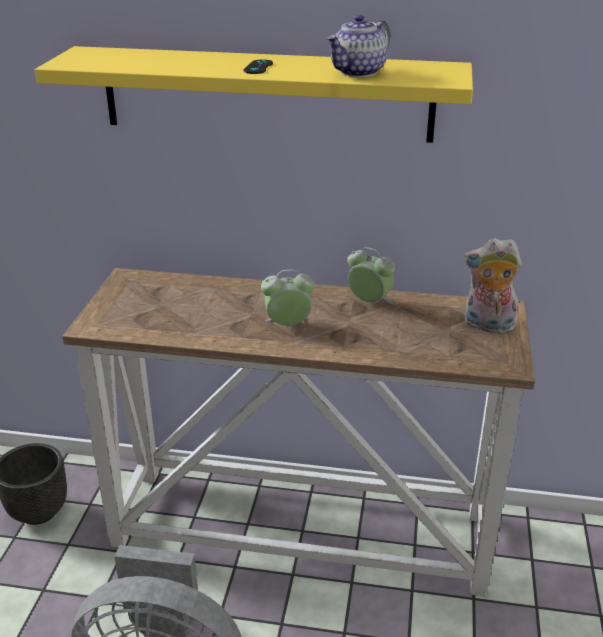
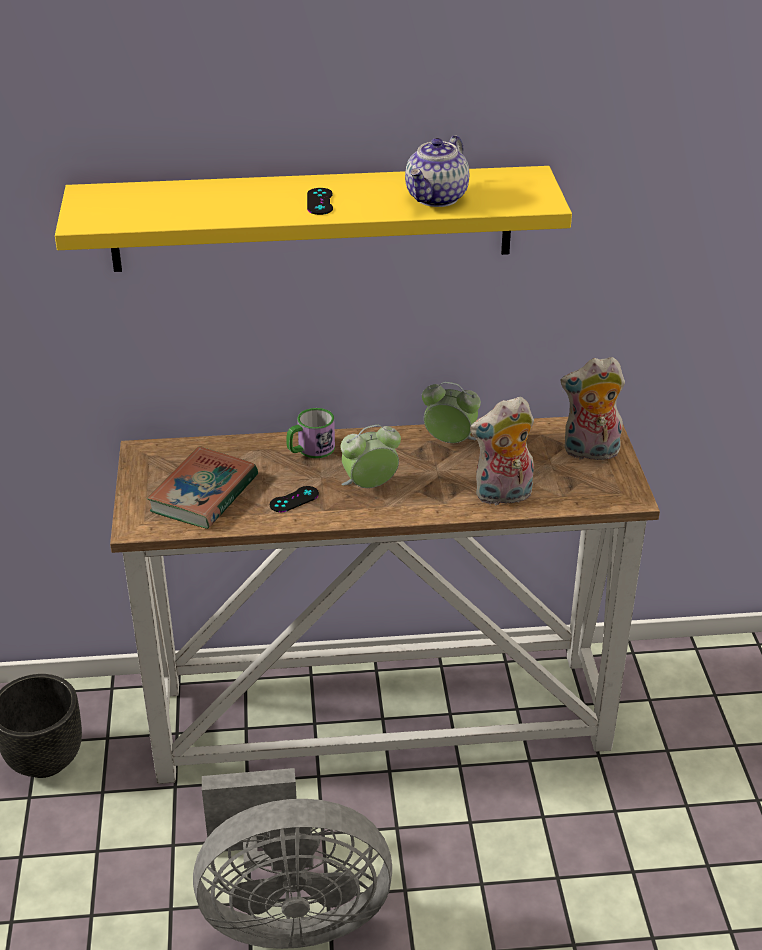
camera: 15 degrees left, 5 degrees up
(154, 312) = (204, 494): none -> book
(221, 326) = (294, 499): none -> black game controller
(253, 293) = (310, 450): none -> mug
(396, 348) = (503, 496): none -> plush toy

